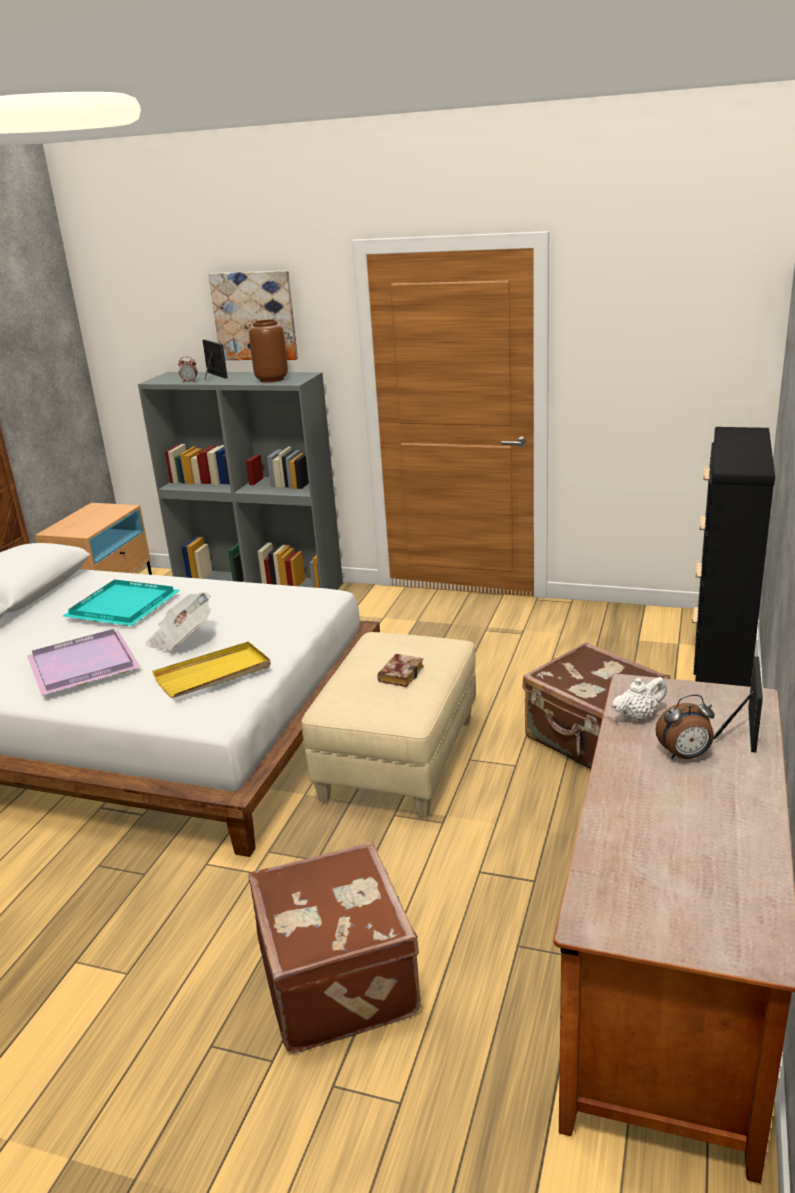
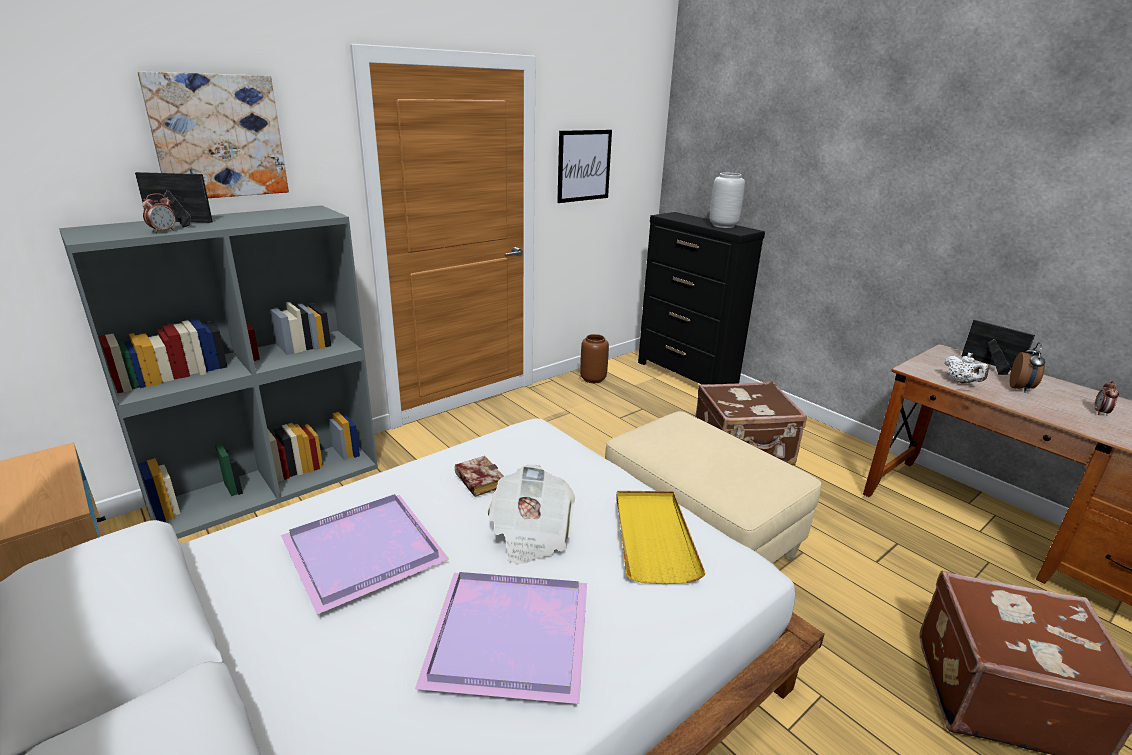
camera: 60 degrees left, 0 degrees up
(123, 607) = (367, 552): turquoise tray -> purple tray
(272, 379) = (287, 216): brown vase -> brown vase (592, 379)
(400, 673) = (721, 451): book -> book (477, 480)
(625, 353) = (584, 165): none -> picture
(638, 716) = (961, 382): white teapot -> white teapot turned 150 degrees clockwise
(683, 815) = (1100, 412): none -> alarm clock
(747, 457) = (724, 226): none -> grey vase

